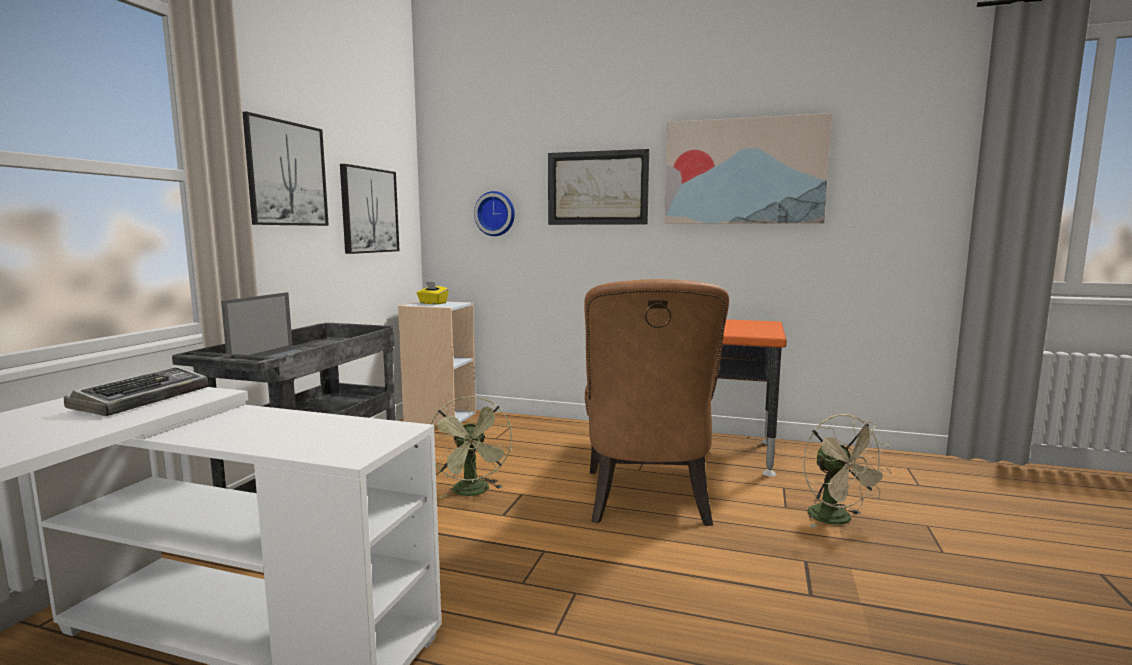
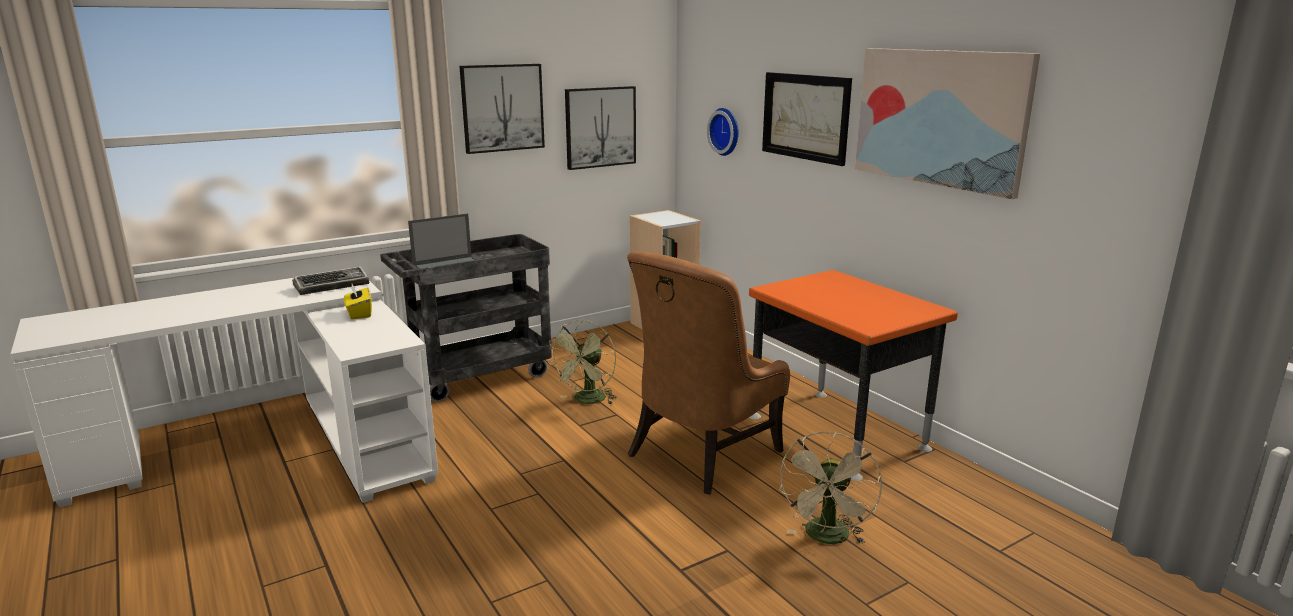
camera: 40 degrees right, 10 degrees up
(432, 303) = (663, 216): yellow tissue box -> yellow tissue box (359, 314)

